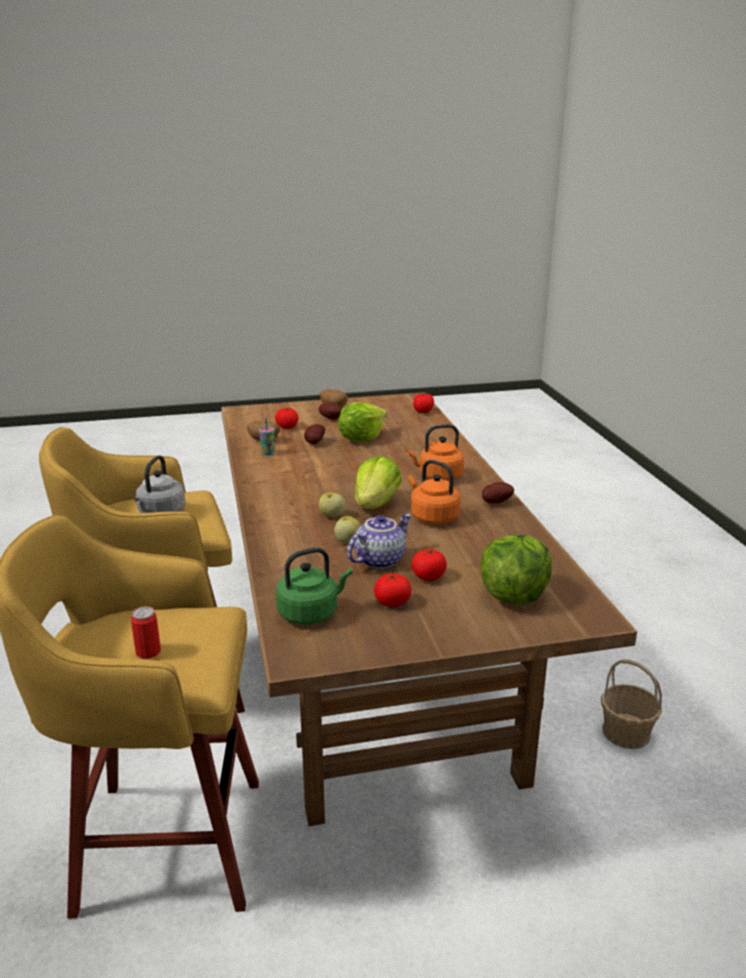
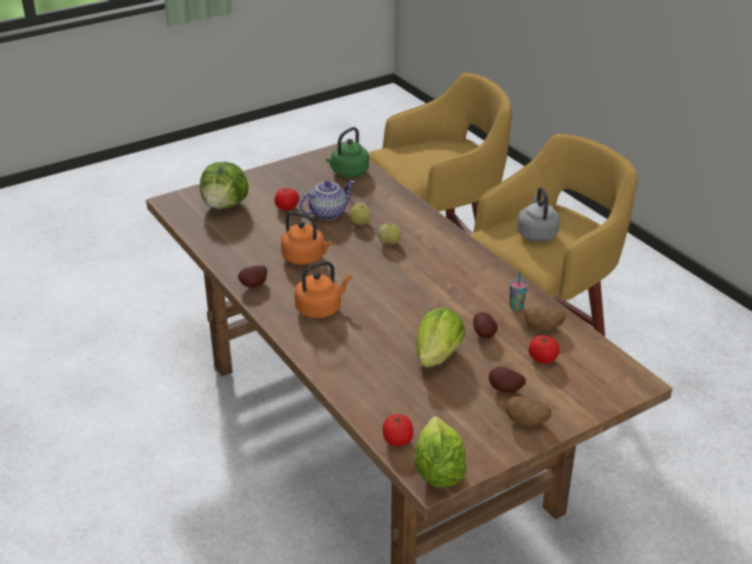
camera: 160 degrees right, 10 degrees up
(148, 652) = (425, 151): can -> none
(376, 504) = (360, 262): lettuce -> lettuce (438, 472)
(379, 559) = (327, 213): teapot -> teapot turned 150 degrees counterclockwise
(392, 602) = (302, 187): tomato -> none
(626, 732) = (139, 424): basket -> none

